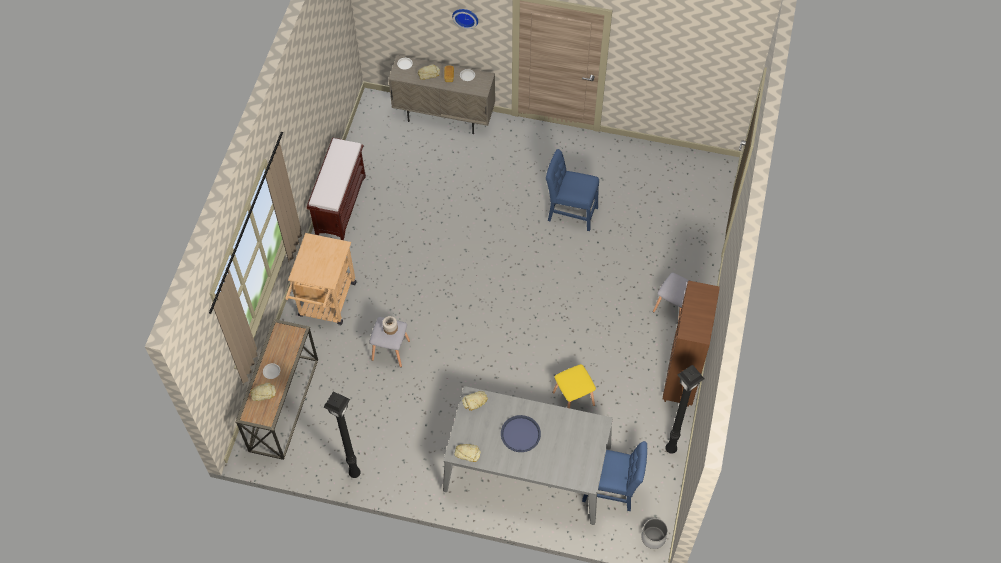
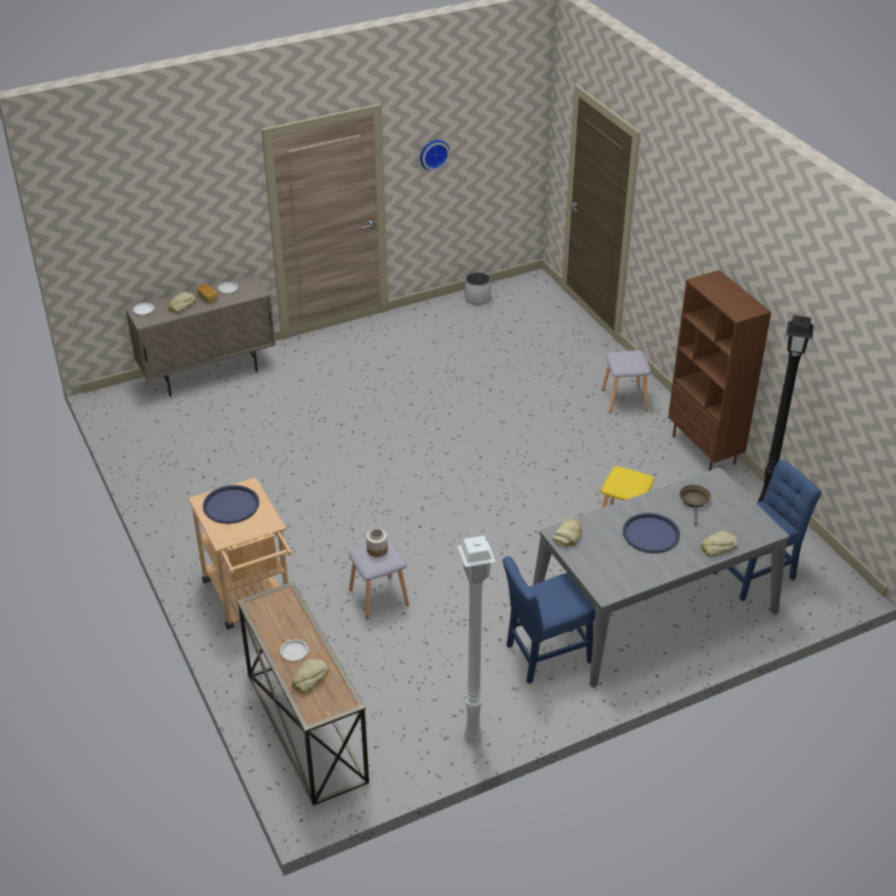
camera: 40 degrees left, 20 degrees down
(321, 253) = (231, 505): none -> blue tray
(340, 204) = (166, 502): brown bench -> none
(353, 473) = (472, 739): black floor lamp -> white floor lamp
(465, 16) = (207, 197): wall clock -> wall clock (433, 154)
(467, 453) = (619, 584): bread -> bread (717, 547)
(569, 431) = (694, 502): none -> brown frying pan
(570, 212) = (434, 382): blue chair -> blue chair (544, 655)
(653, 537) = (843, 586): white planter -> white planter (477, 298)

